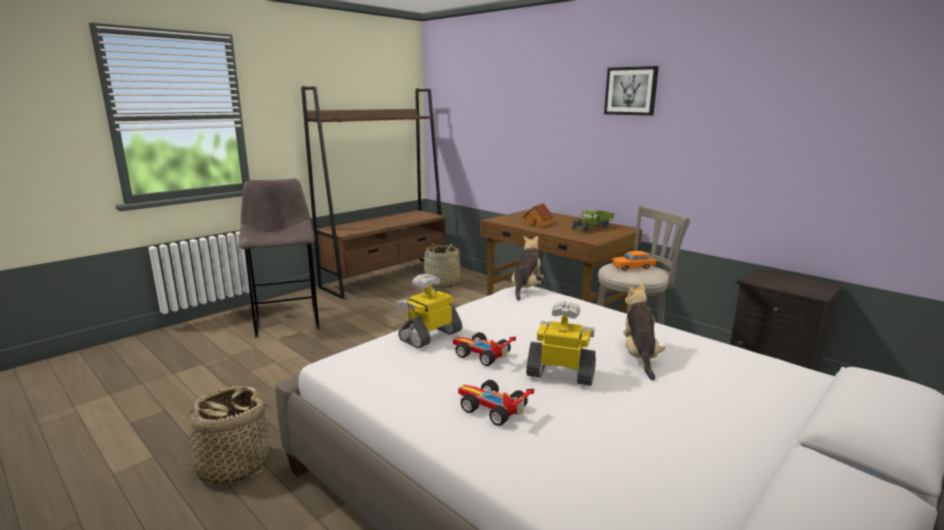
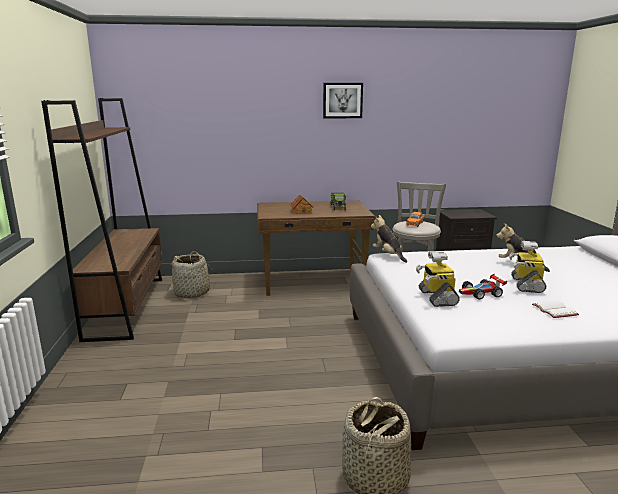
camera: 50 degrees left, 0 degrees up
(287, 321) = (128, 380): grey stool -> none
(492, 409) = (555, 310): toy car -> white book
(561, 373) = (526, 284): toy robot -> toy robot turned 45 degrees counterclockwise

